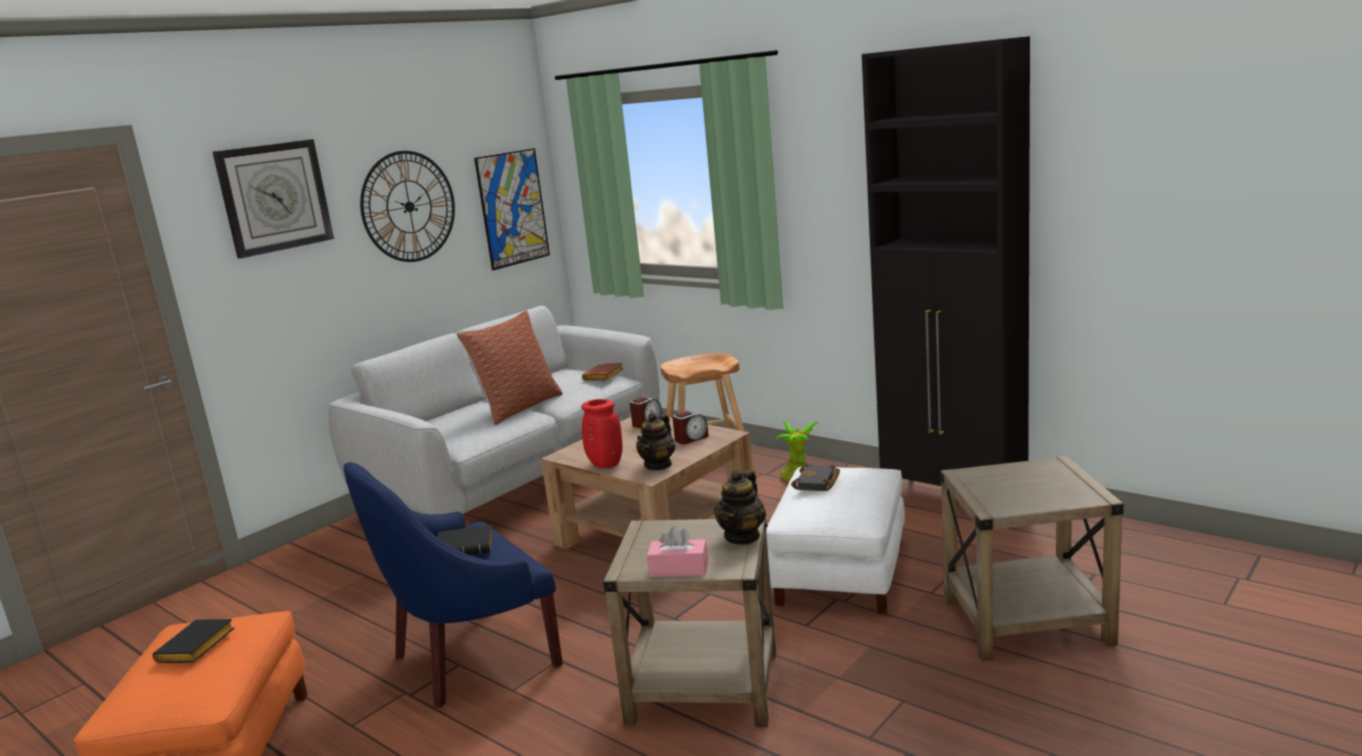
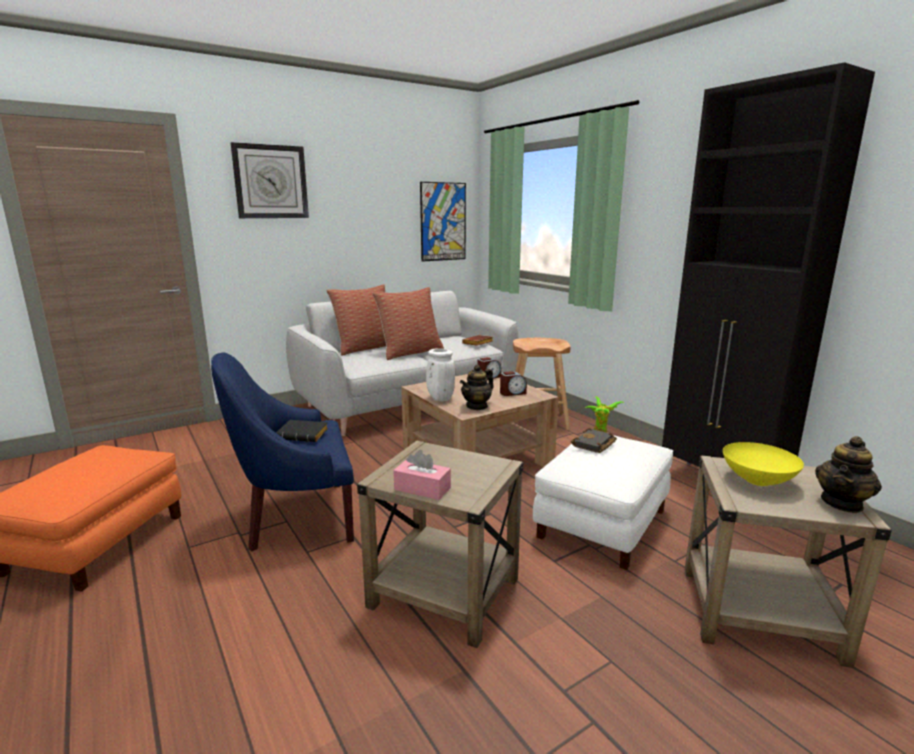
camera: 15 degrees right, 0 degrees up
(196, 648) = (87, 464): black book -> none
(409, 206) = (367, 206): wall clock -> none
(448, 413) = (365, 348): none -> pillow
(604, 464) = (439, 398): red vase -> white vase
(742, 536) = (493, 473): teapot -> teapot (842, 503)
(1000, 484) = (756, 480): none -> yellow bowl

